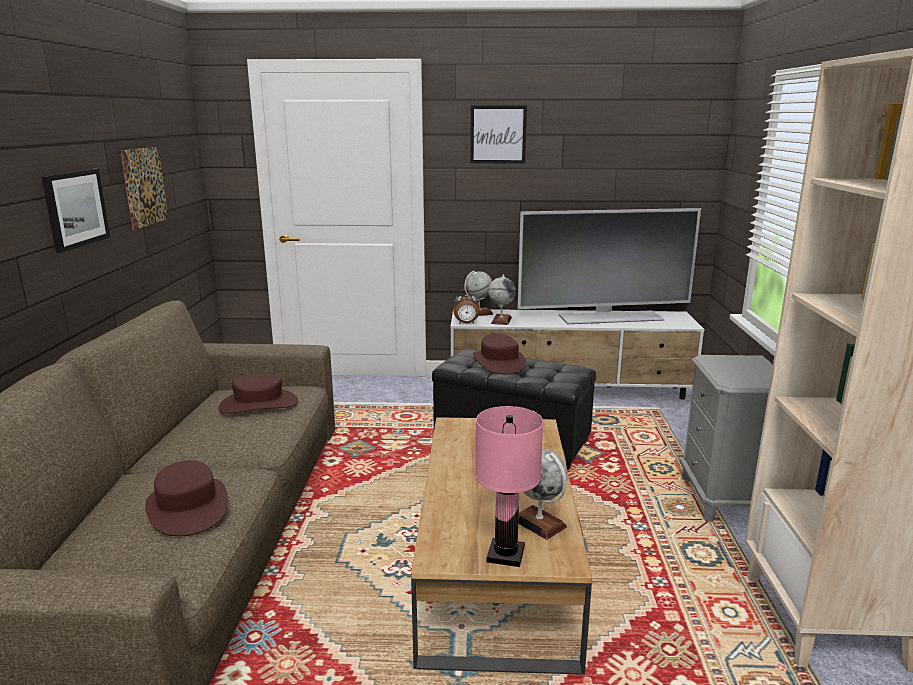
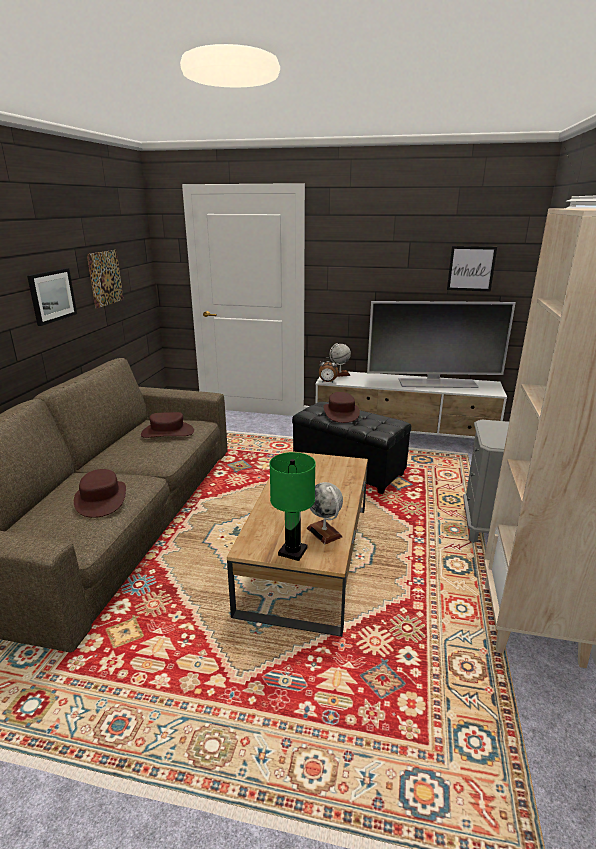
camera: 10 degrees right, 5 degrees up
(498, 134) = (360, 241): picture -> picture (471, 268)
(501, 320) = (354, 381): globe -> none
(506, 554) = (293, 551): pink table lamp -> green table lamp

